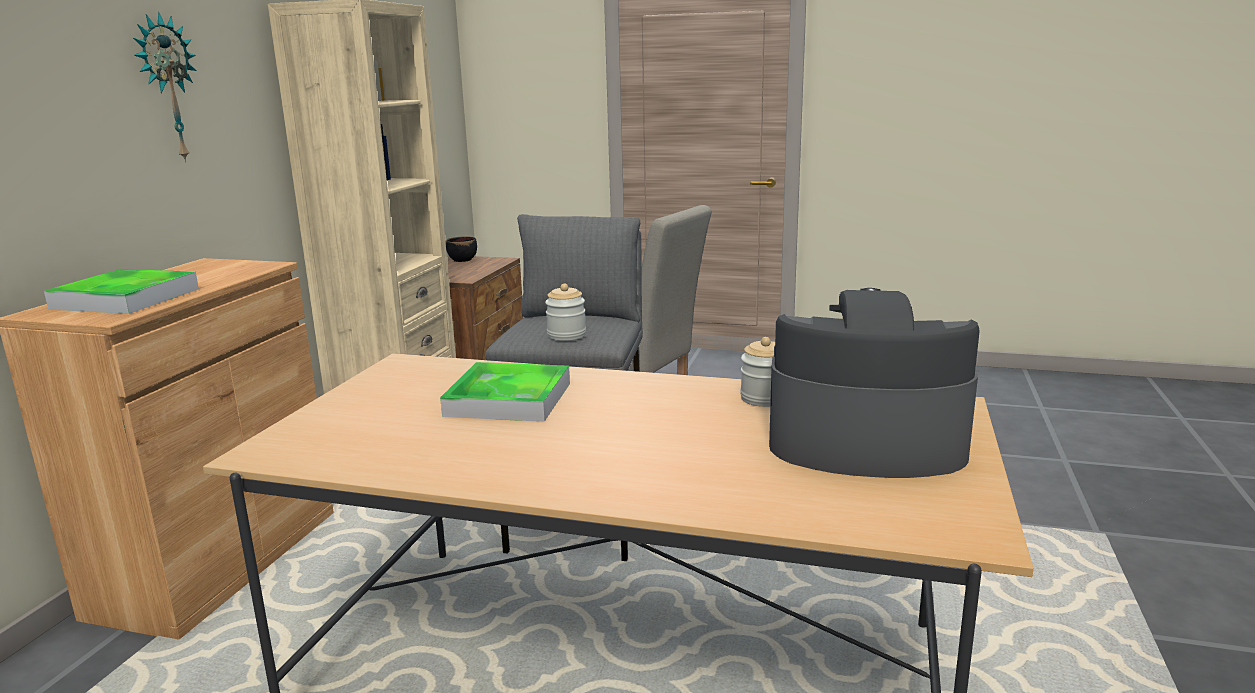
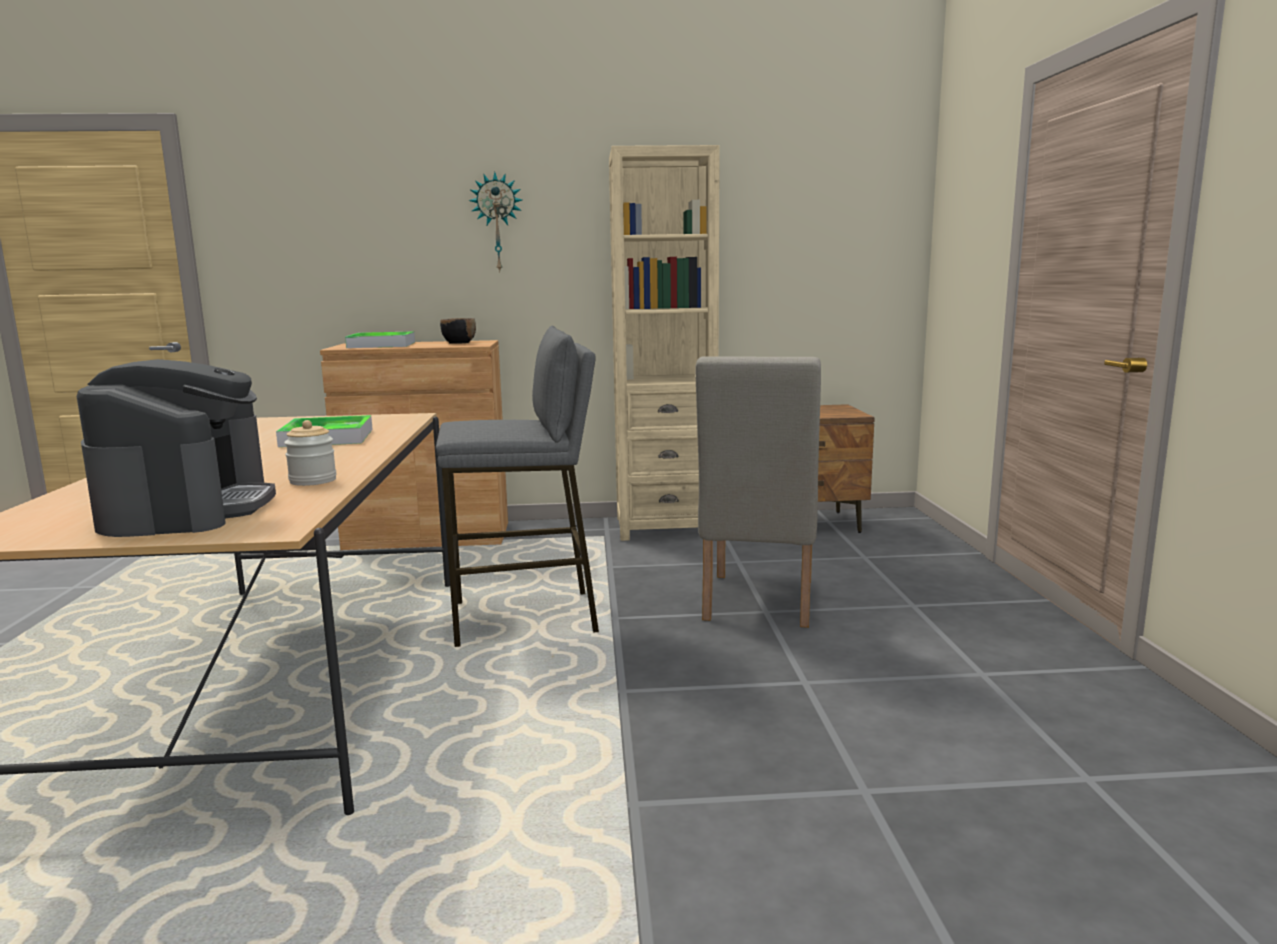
camera: 70 degrees right, 5 degrees down
(462, 260) = (834, 408): black bowl -> black bowl (459, 343)
(566, 335) = (469, 426): jar -> none

